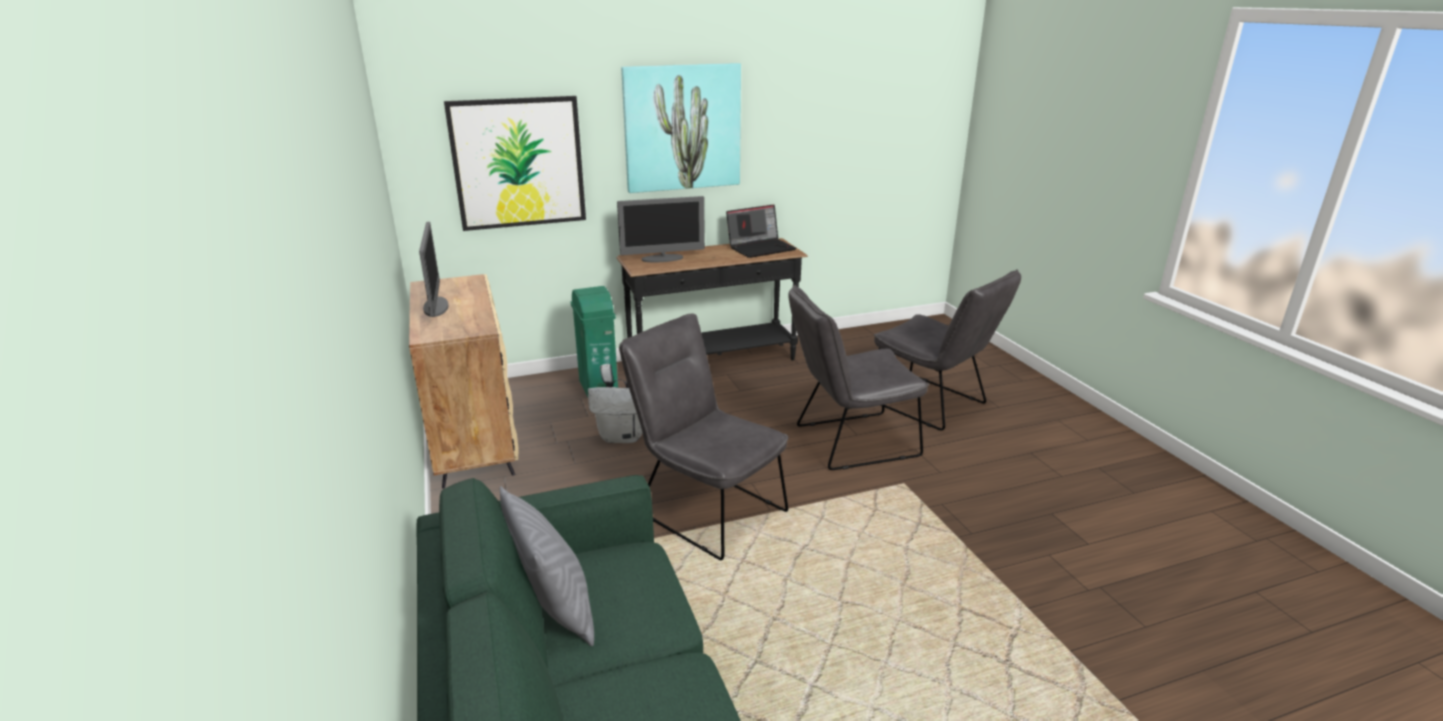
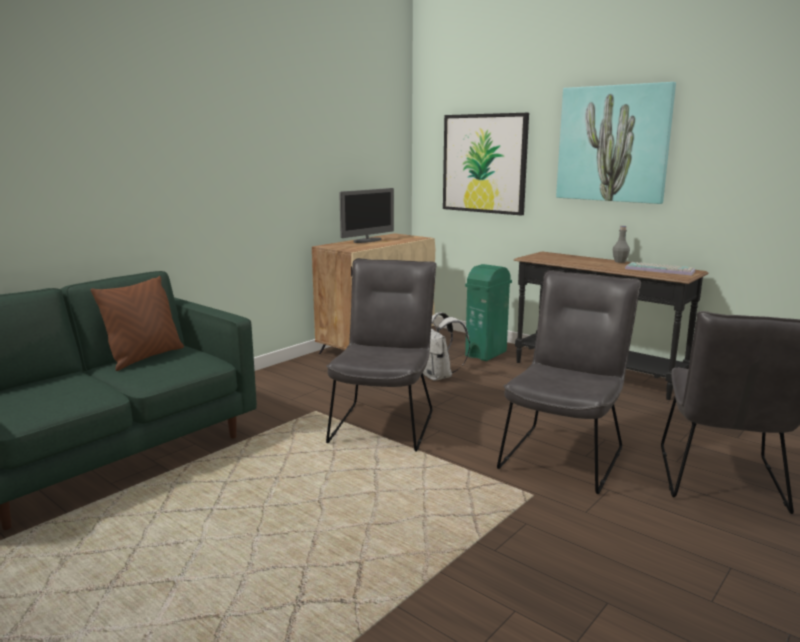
camera: 60 degrees right, 10 degrees down
(555, 610) = (145, 358): grey pillow -> brown pillow
(662, 259) = (562, 258): monitor -> none
(711, 248) = (620, 262): none -> grey bottle
(761, 248) = (660, 270): laptop -> keyboard
(848, 442) = (565, 454): grey chair -> grey chair turned 75 degrees clockwise

